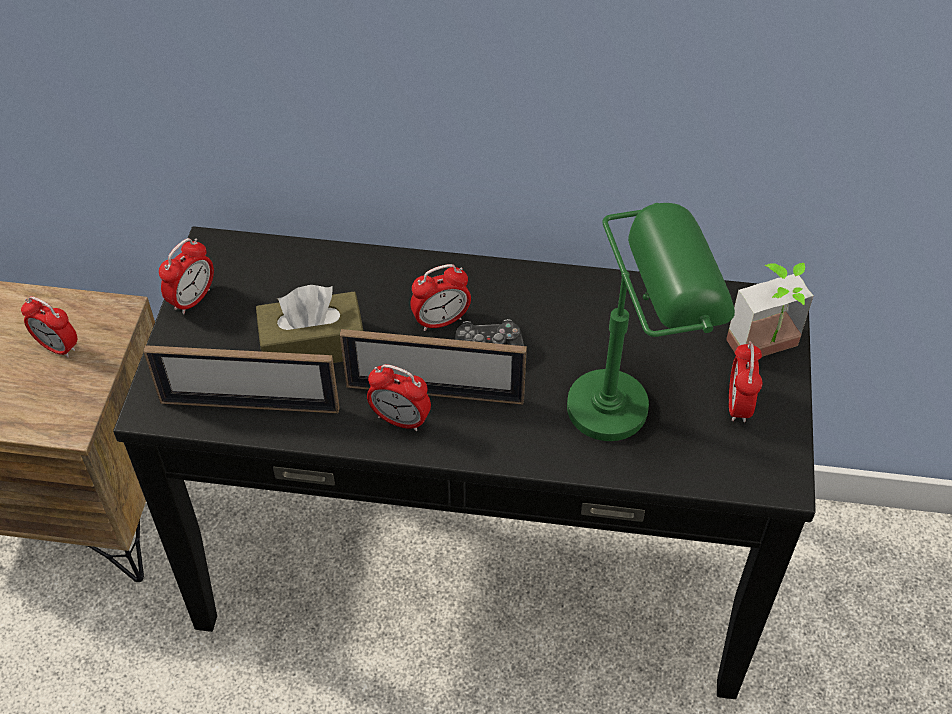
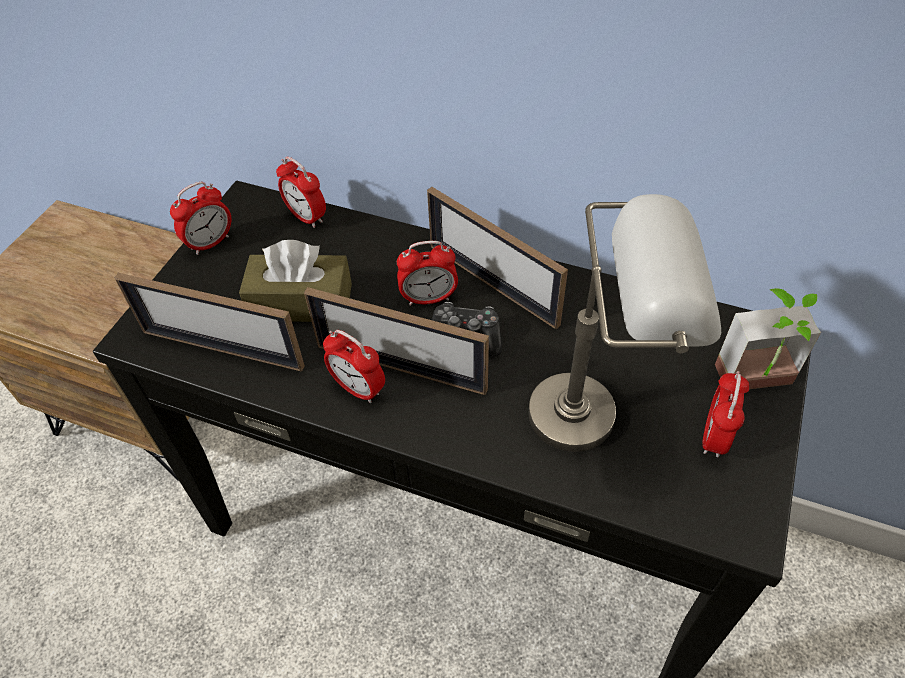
camera: 15 degrees right, 0 degrees up
(58, 347) = (119, 272): alarm clock -> alarm clock (306, 217)
(500, 296) = (492, 284): none -> picture frame
(634, 401) = (601, 412): green table lamp -> grey table lamp

